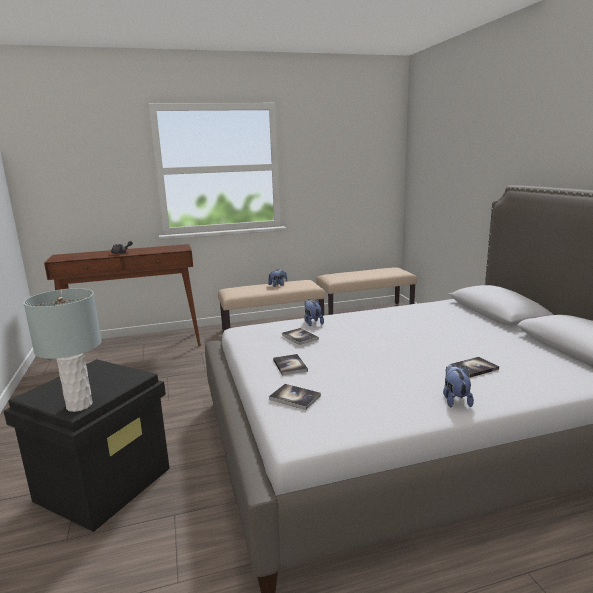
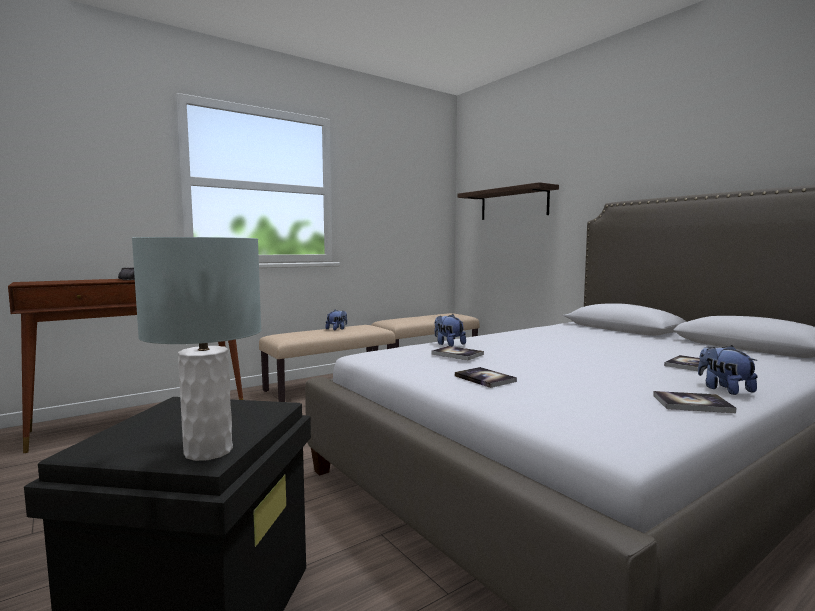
camera: 20 degrees left, 10 degrees down
(295, 397) = (545, 405): book -> book (692, 404)
(446, 171) = (513, 204): none -> shelf

